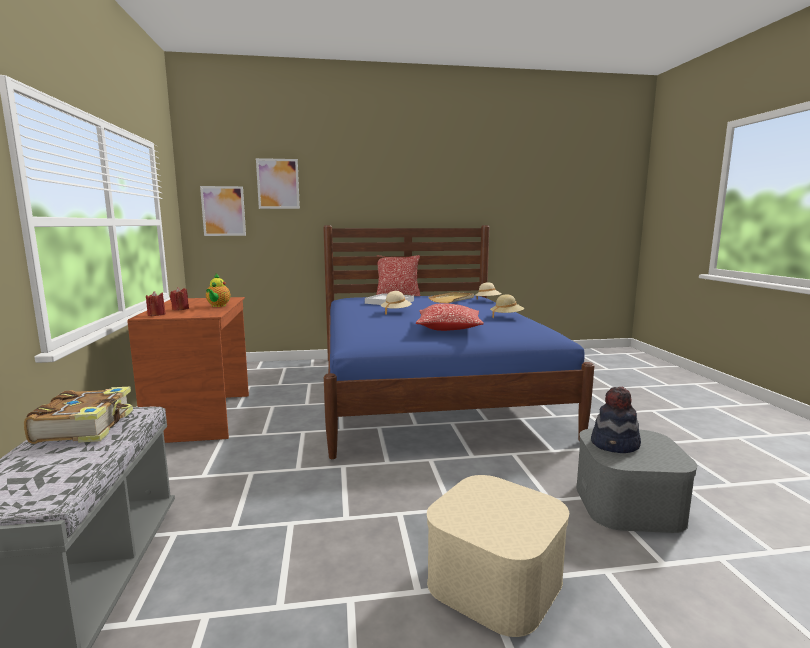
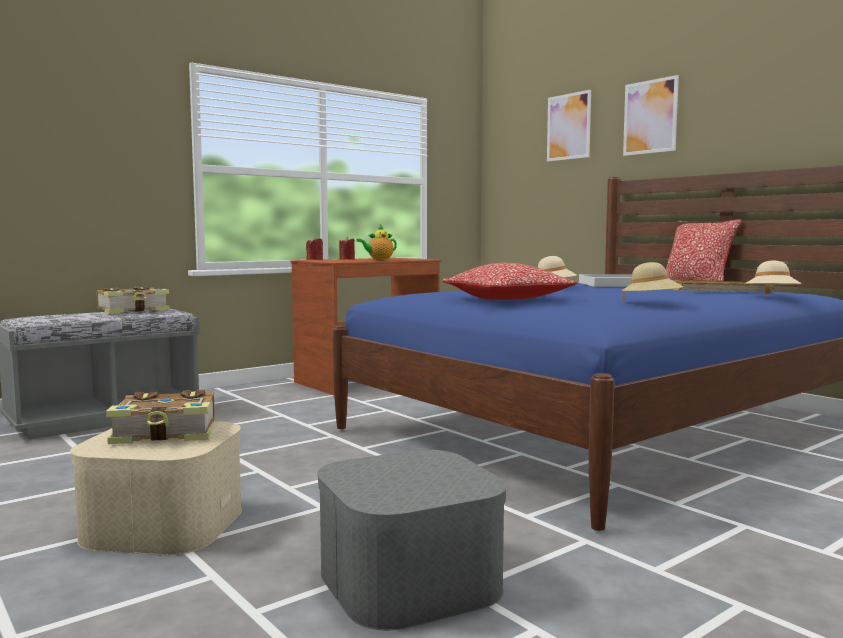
camera: 60 degrees right, 5 degrees down
(223, 211) = (515, 168): picture -> picture (650, 117)
(488, 506) = (167, 433): none -> book
(615, 445) = (405, 467): hat -> none

